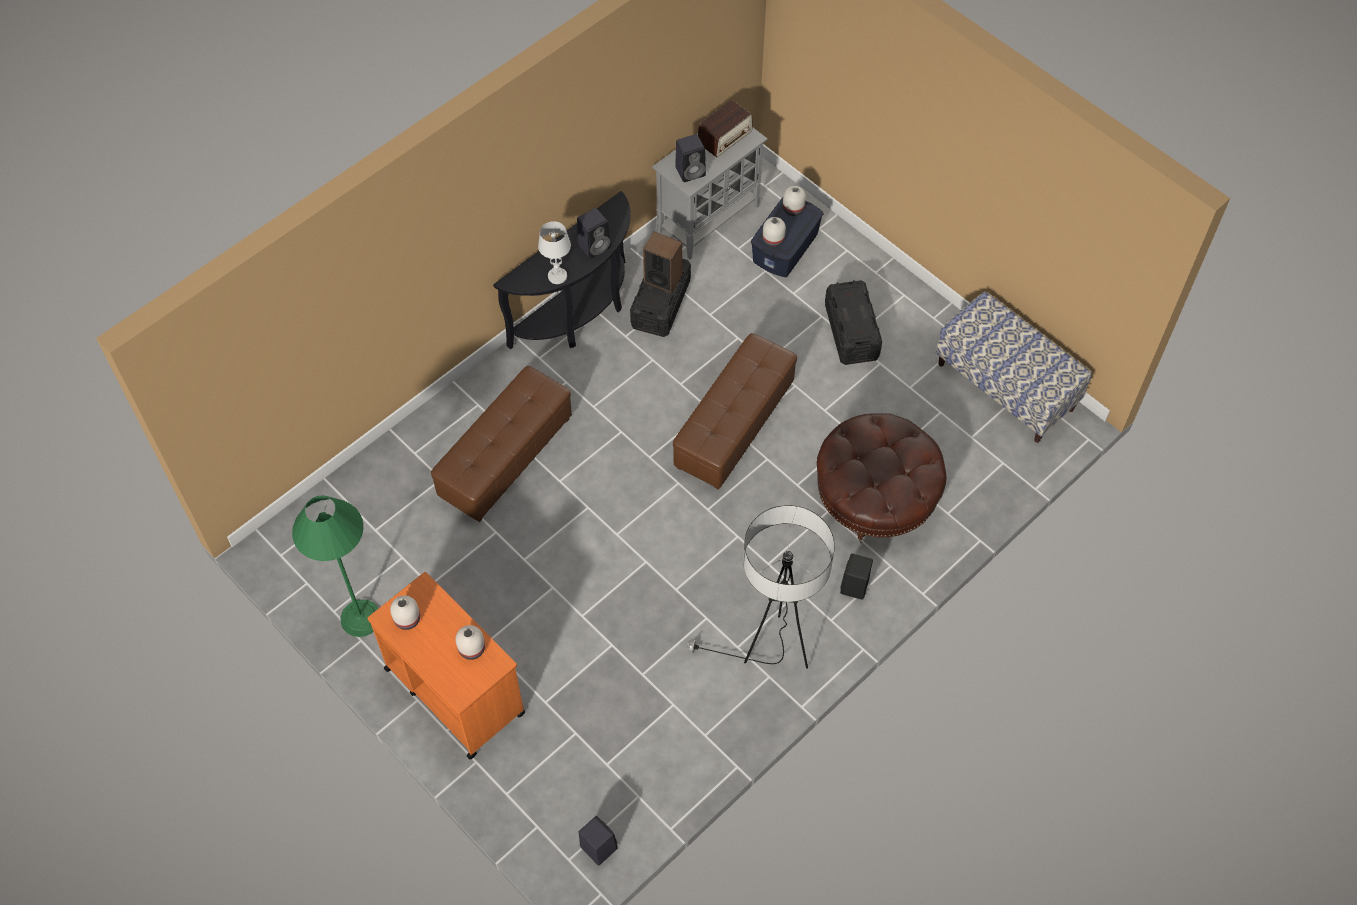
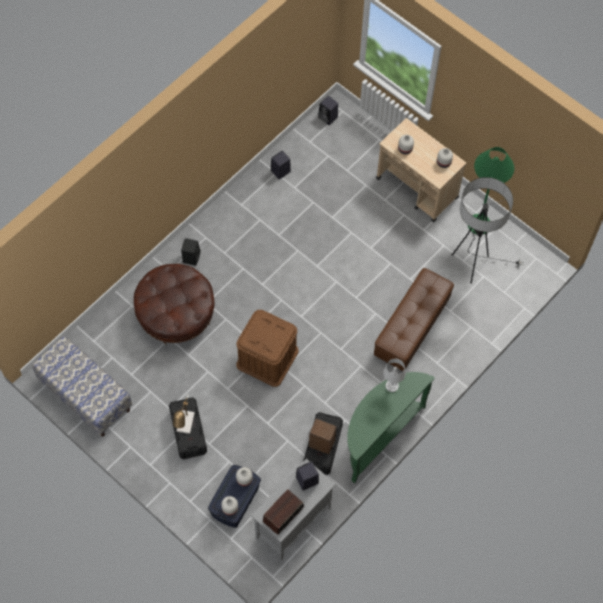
camera: 175 degrees right, 5 degrees up
(454, 690) = (417, 188): orange cart -> beige cart
(579, 314) = (379, 435): black console table -> green console table
(595, 245) = (369, 412): black speaker -> black speaker (280, 172)
(734, 424) = (267, 358): brown ottoman -> brown storage box
(772, 651) = (239, 218): floor lamp -> floor lamp (472, 266)
(857, 310) = (185, 425): none -> table lamp

